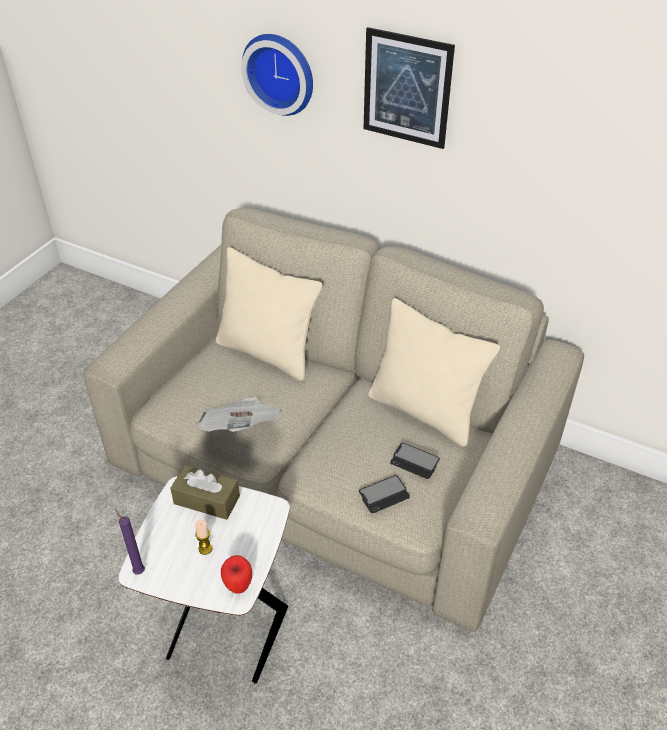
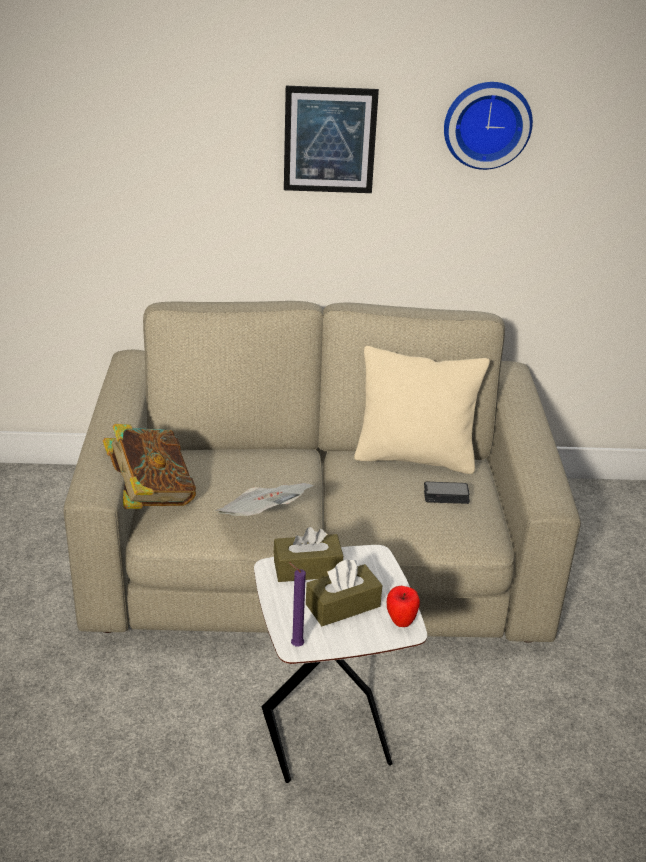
camera: 30 degrees left, 10 degrees down
(174, 377) = (151, 495): none -> book
(205, 548) = (343, 605): candle -> brown tissue box
(268, 353) = (224, 452): beige pillow -> none
(281, 72) = (184, 148): wall clock -> wall clock (486, 123)
(384, 495) = (442, 527): phone -> none

